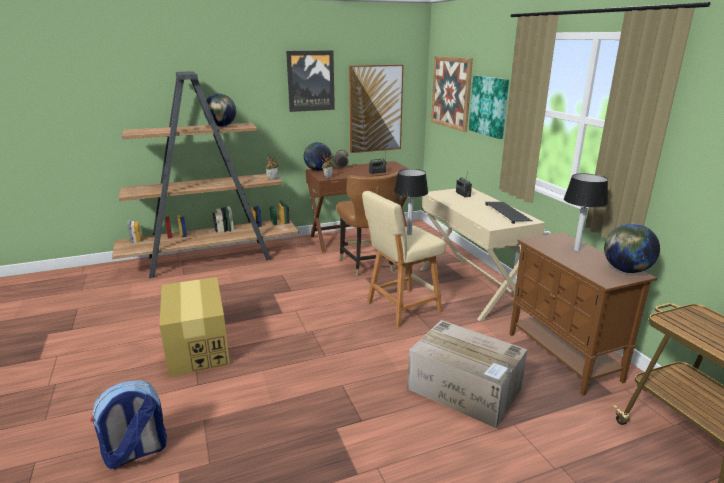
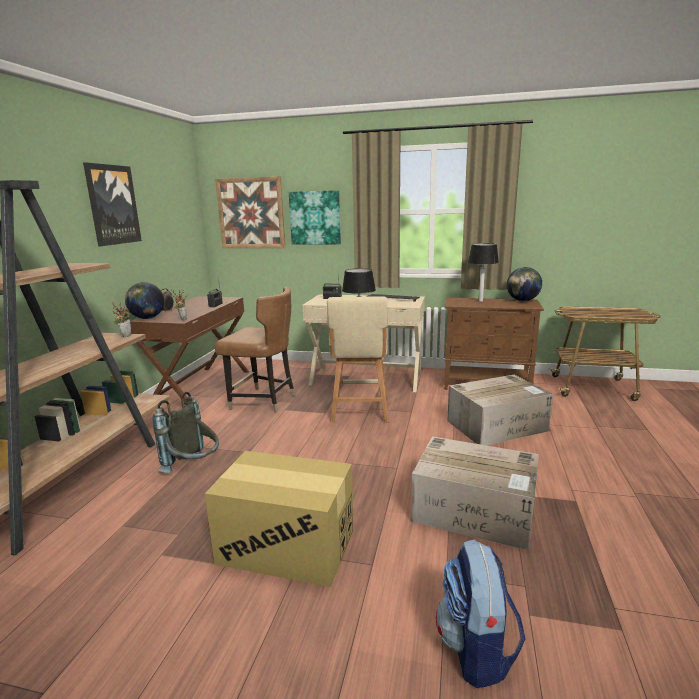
camera: 55 degrees left, 5 degrees down
(221, 126) = (52, 269): globe -> none
(254, 283) = (194, 469): none -> grey backpack
(293, 414) = (476, 511): none -> cardboard box
(375, 109) = (172, 238): picture -> none

